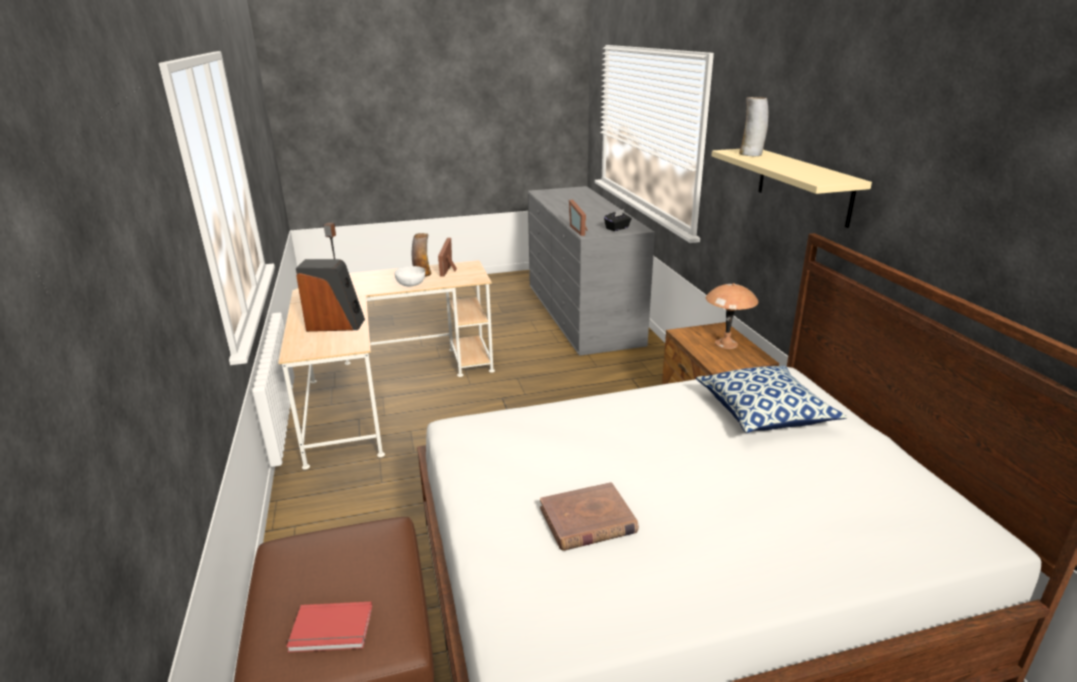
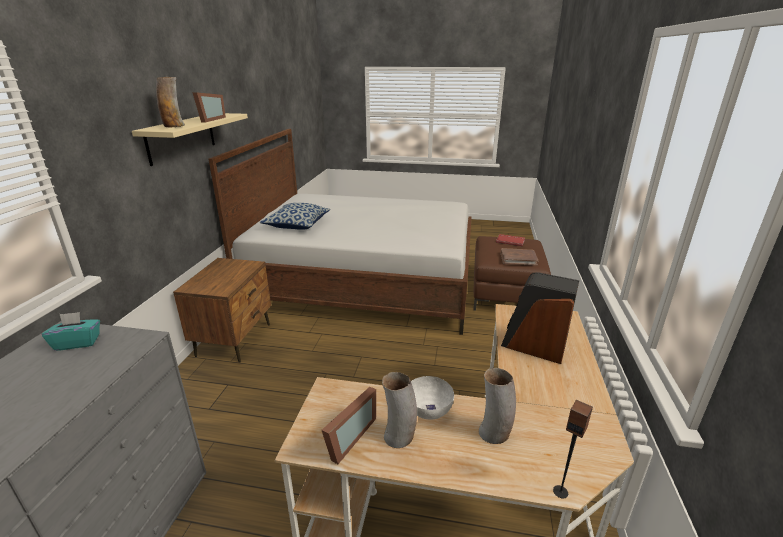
camera: 155 degrees left, 0 degrees up
(369, 284) = (494, 433): none -> vase
(580, 229) = (123, 357): picture frame -> picture frame (209, 120)
(588, 520) = (414, 215): brown book -> brown book (518, 258)
(617, 228) = (78, 342): black tissue box -> turquoise tissue box
(726, 343) = (216, 275): brown table lamp -> none

